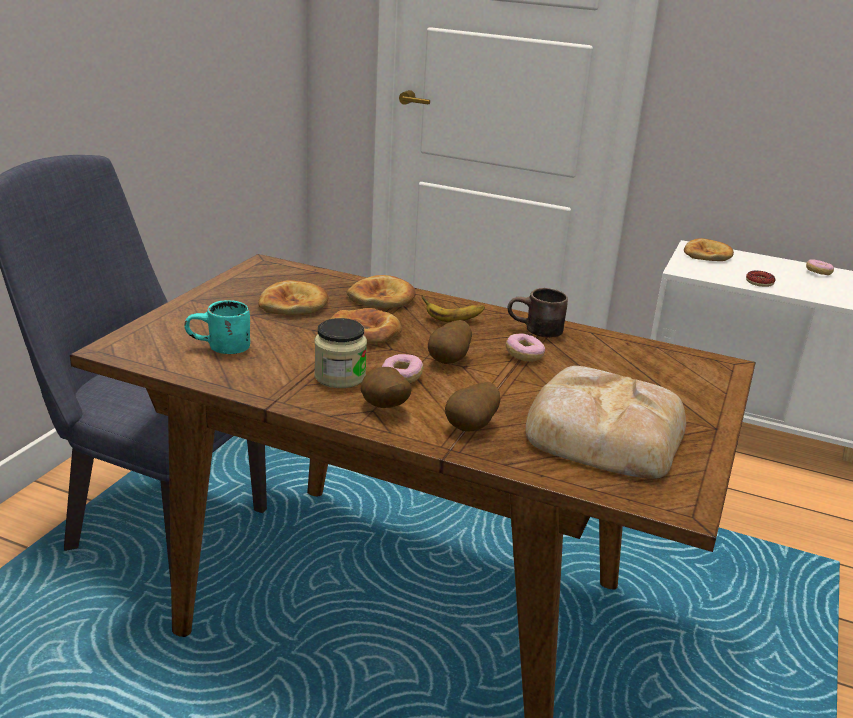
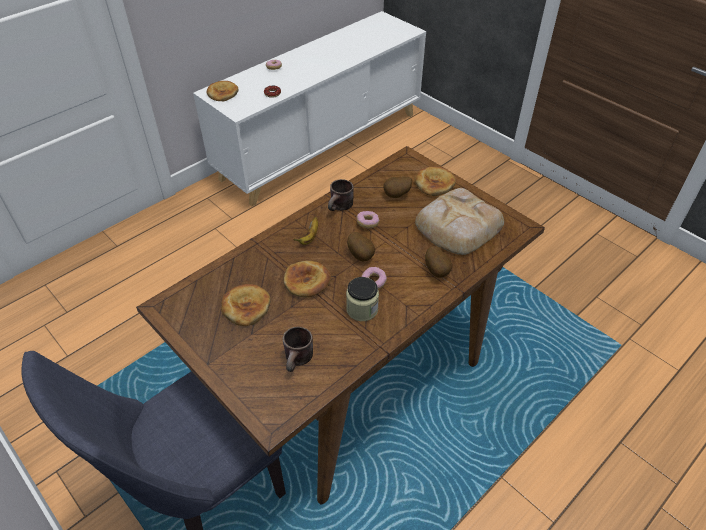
camera: 65 degrees left, 20 degrees up
(220, 349) = (300, 361): turquoise mug -> brown mug
(382, 298) = (260, 259): bread -> bread (434, 183)
(383, 408) = (406, 300): potato -> potato (397, 196)

